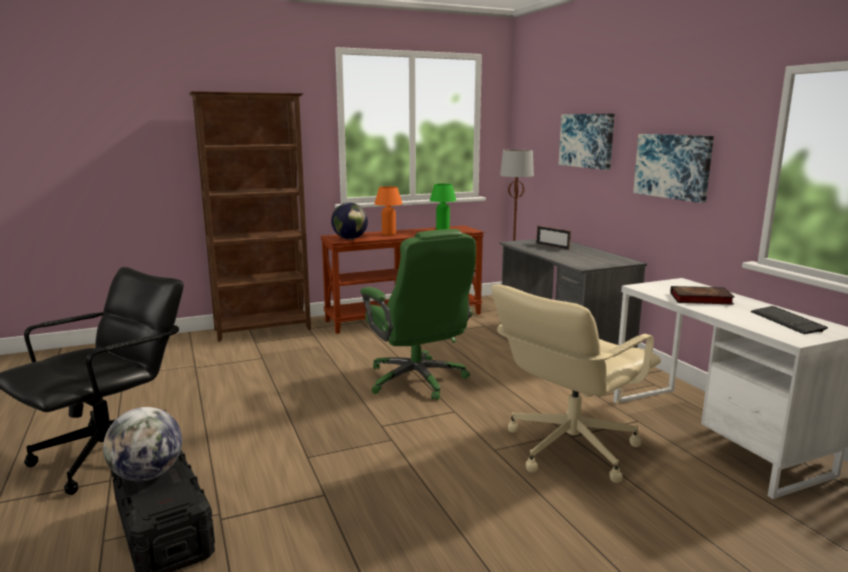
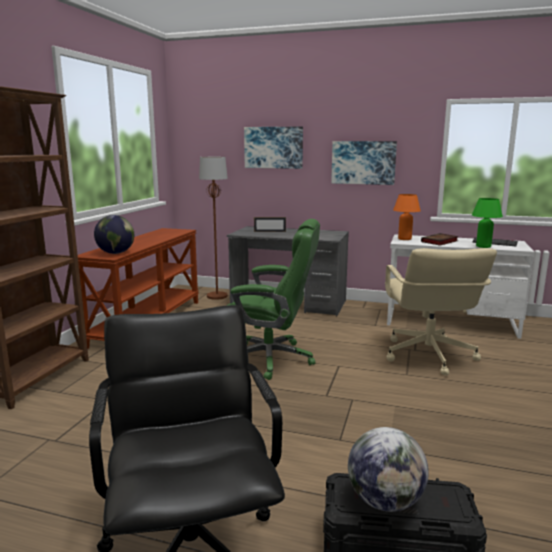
camera: 50 degrees left, 0 degrees up
(388, 234) = (133, 244): orange table lamp -> orange table lamp (404, 239)
(442, 229) = (160, 233): green table lamp -> green table lamp (483, 246)

